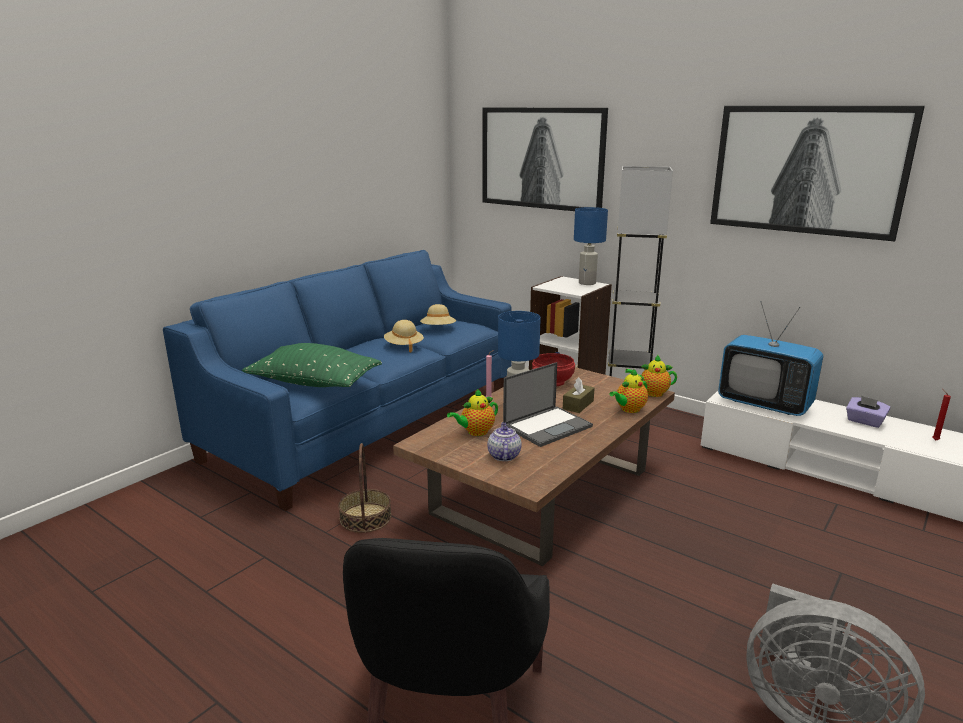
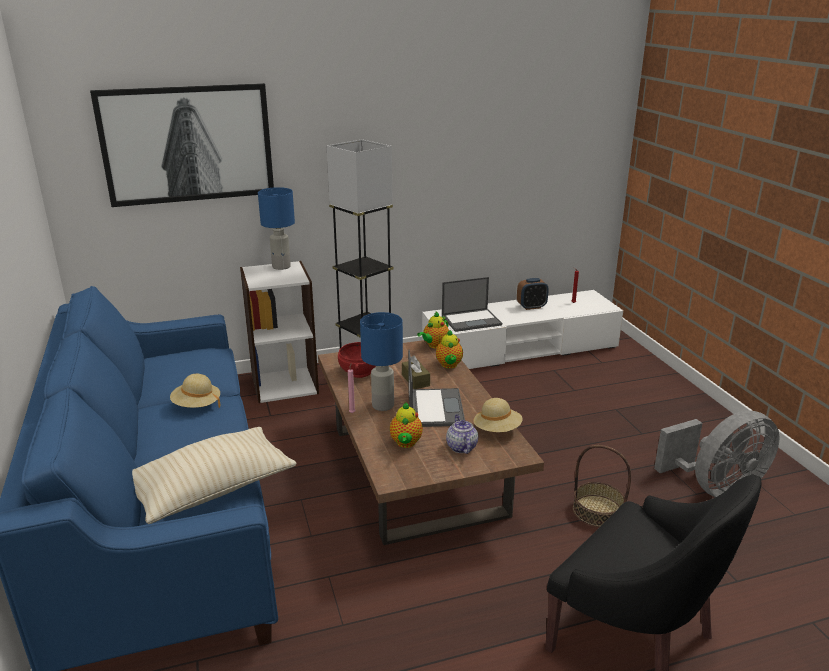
camera: 55 degrees left, 5 degrees up
(314, 383) = (211, 489): green pillow -> beige pillow
(365, 517) = (347, 587): basket -> basket (597, 511)
(438, 329) = (183, 372): beige hat -> beige hat (497, 430)
(503, 455) = (461, 447): teapot -> teapot turned 45 degrees clockwise
(764, 404) = (472, 320): television -> laptop
(807, 170) = (457, 127): picture -> none
(864, 421) = (531, 307): purple tissue box -> alarm clock

